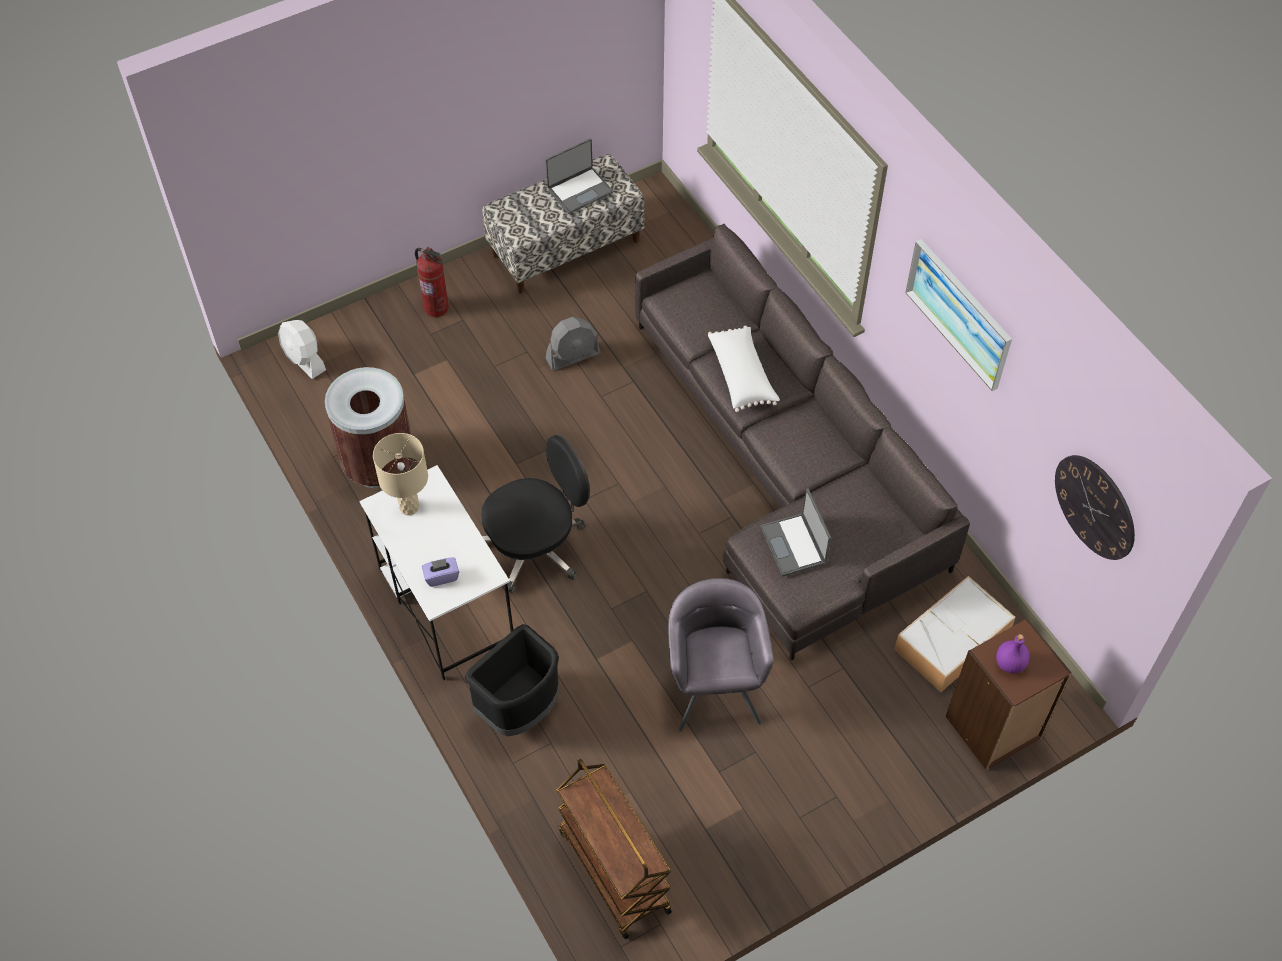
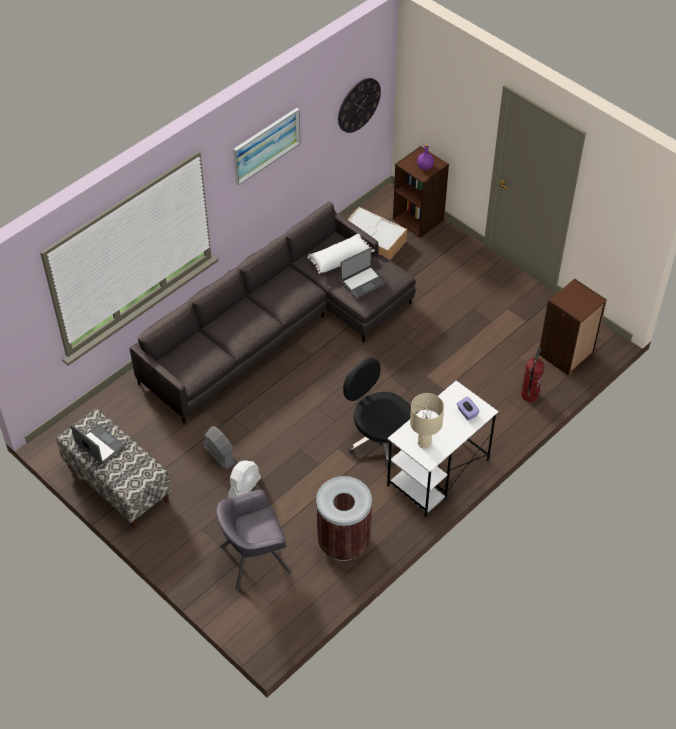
camera: 105 degrees left, 5 degrees down
(304, 360) = (265, 620): white fan -> white fan (244, 488)
(436, 308) = (194, 549): fire extinguisher -> fire extinguisher (529, 395)
(520, 708) = (491, 418): black trash can -> none
(613, 870) = (566, 354): brown cart -> brown bookcase
(715, 686) = (440, 333): grey armchair -> grey armchair (254, 559)
(742, 375) = (244, 327): white pillow -> white pillow (340, 258)

